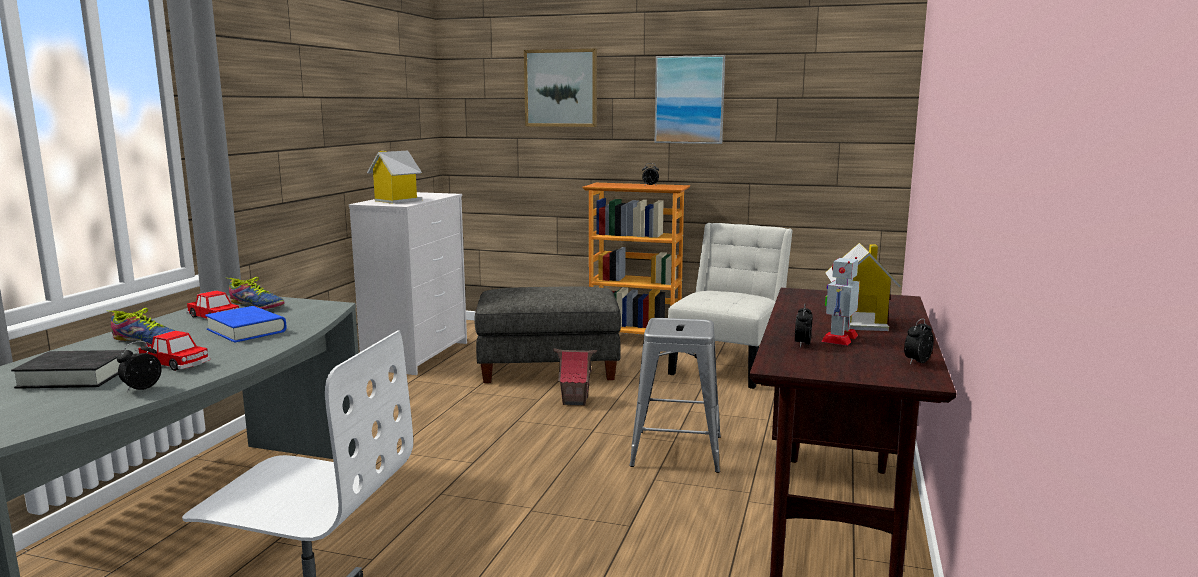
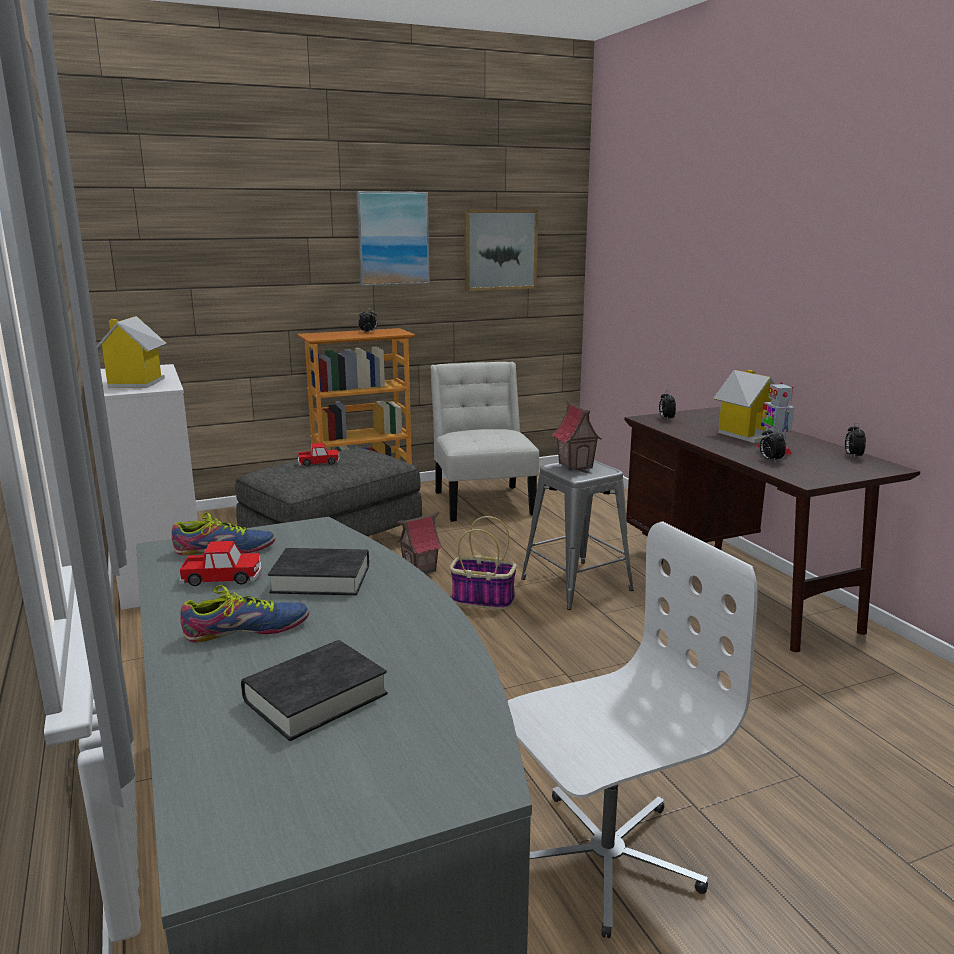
camera: 40 degrees left, 5 degrees up
(141, 388) = (441, 675): alarm clock -> alarm clock (666, 418)
(175, 363) = (374, 638): toy car -> toy car (319, 462)
(246, 330) = (321, 579): blue book -> black book
(561, 88) = (245, 226): picture -> picture (500, 250)
(578, 435) = (481, 599): none -> basket
(681, 323) = (576, 465): none -> toy house

